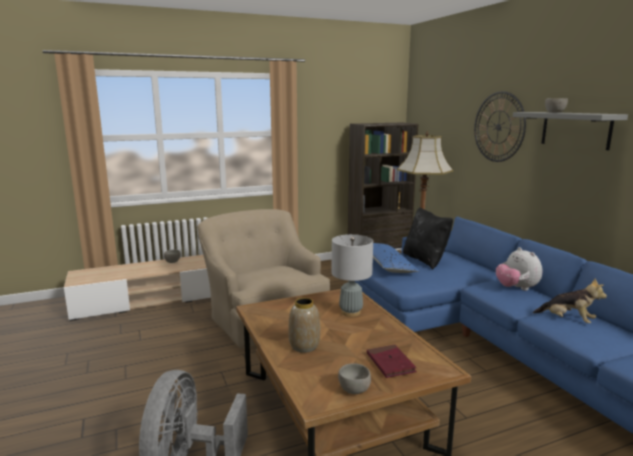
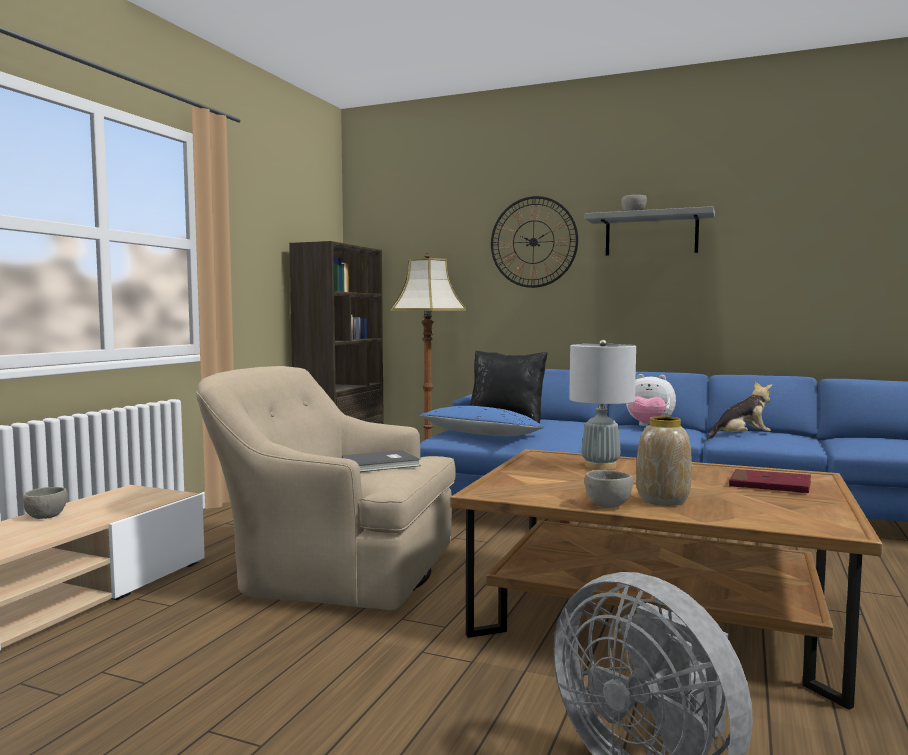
camera: 45 degrees left, 10 degrees down
(273, 275) = (382, 464): none -> grey book
(354, 390) = (821, 510): grey bowl -> grey bowl (609, 505)

